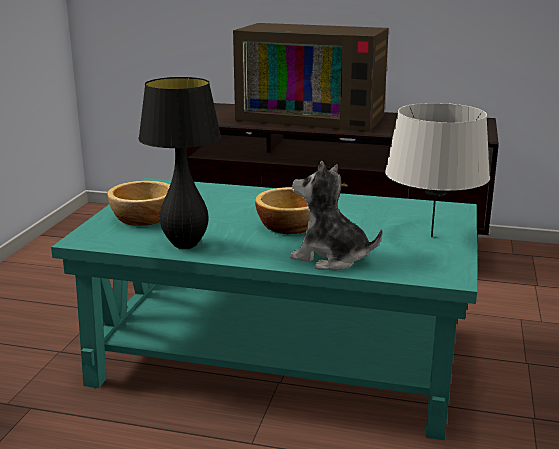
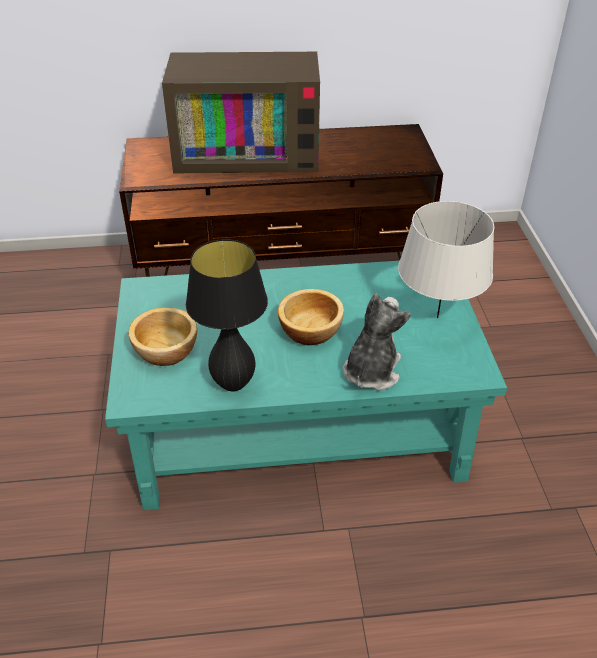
camera: 20 degrees left, 20 degrees up
(330, 258) = (371, 371): plush toy -> plush toy turned 105 degrees clockwise

